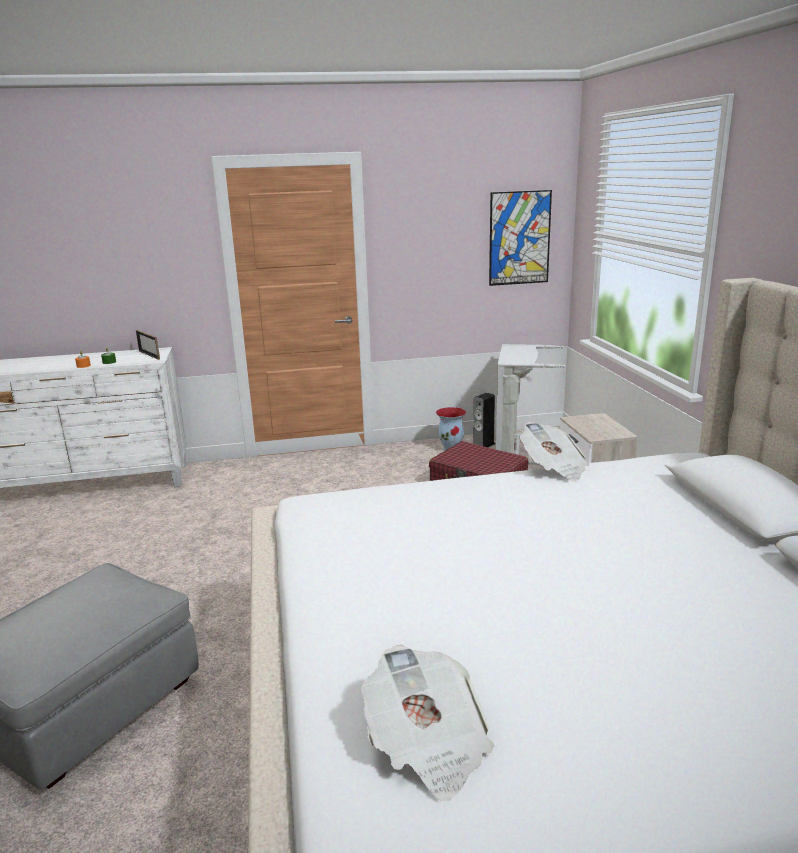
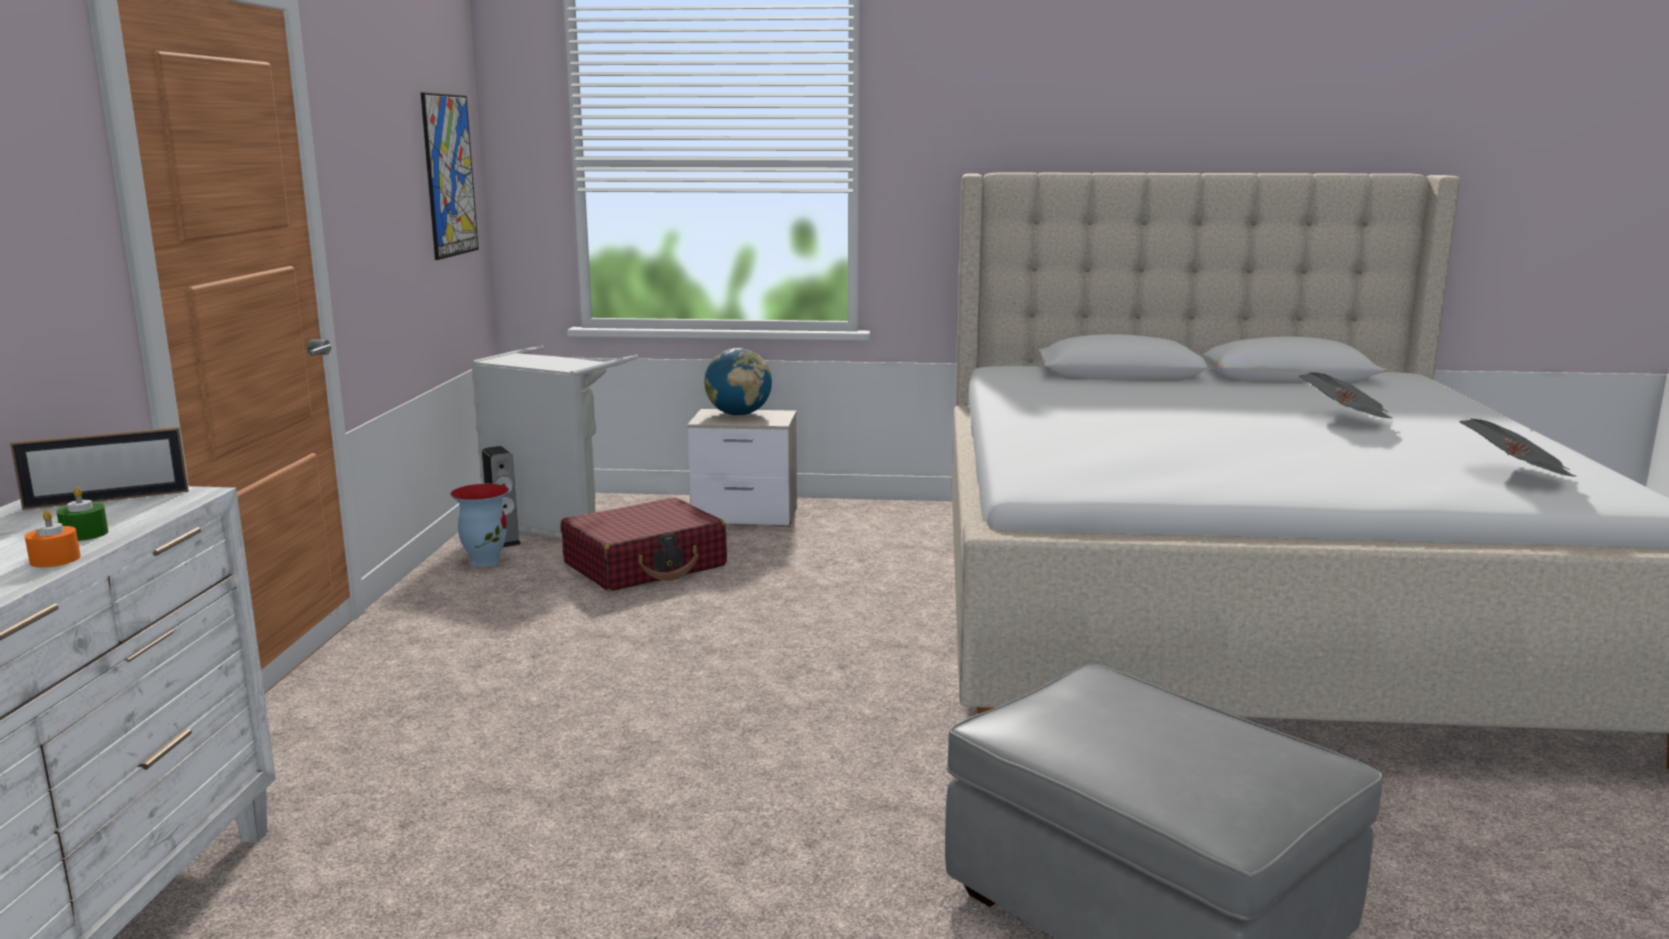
camera: 75 degrees left, 5 degrees down
(554, 468) = (996, 399): newspaper -> newspaper (1345, 420)
(601, 424) = (738, 414): none -> globe

